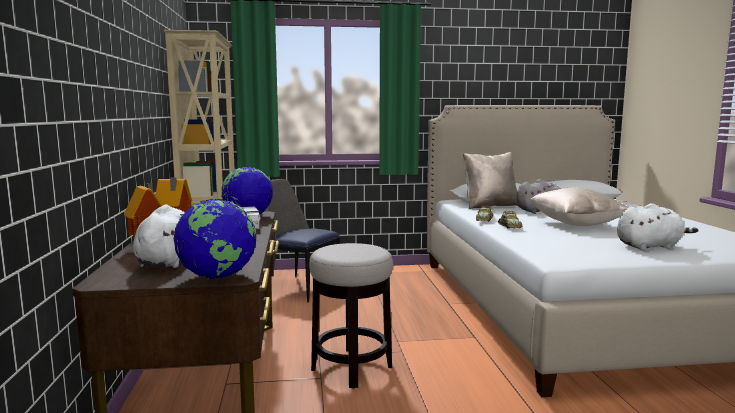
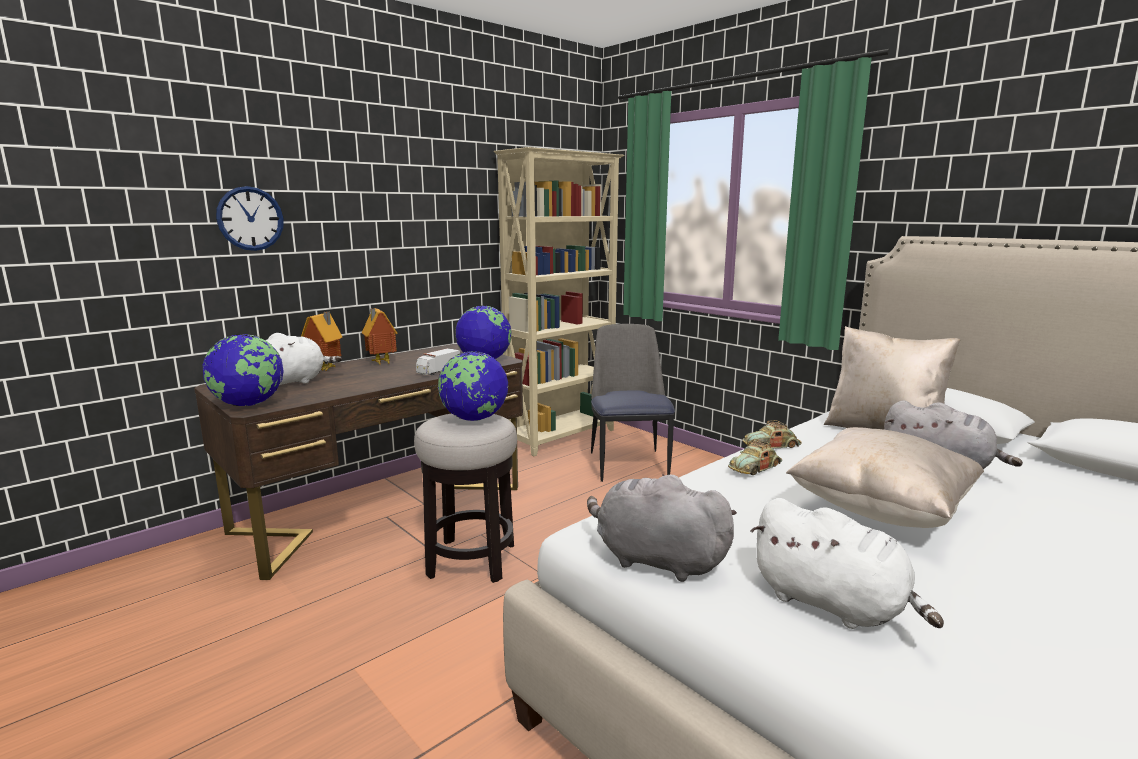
camera: 55 degrees right, 5 degrees up
(76, 78) = (250, 218): none -> wall clock
(349, 246) = (474, 419): none -> globe
(595, 257) = (655, 560): none -> grey plush toy

